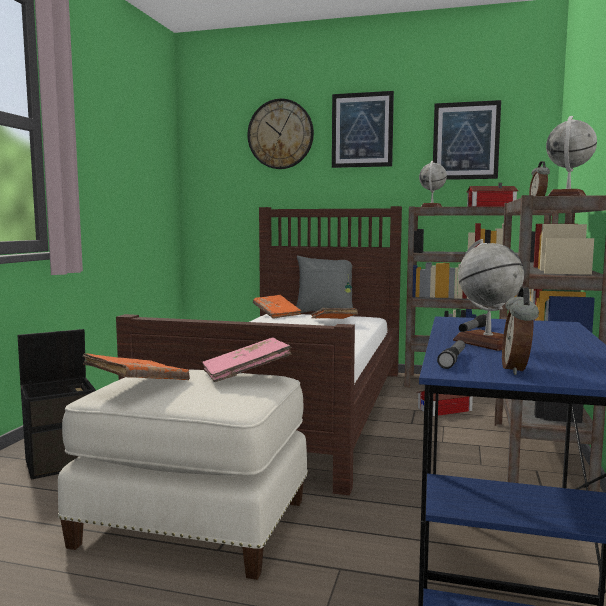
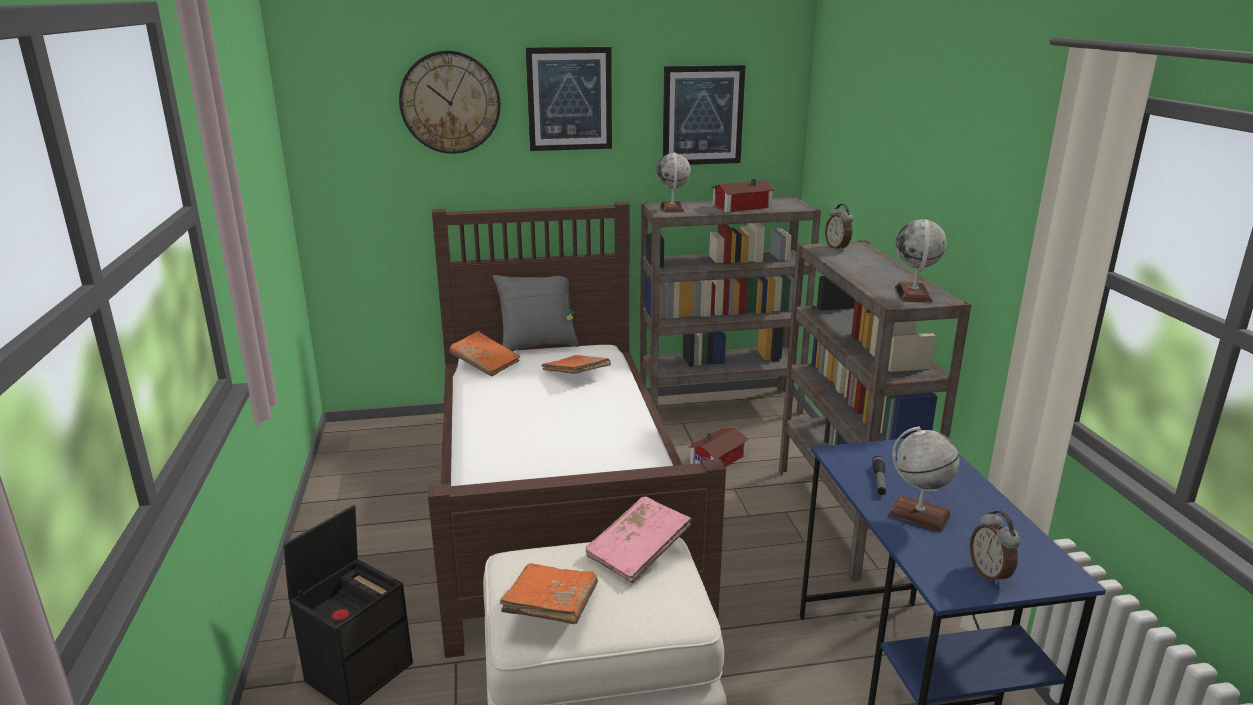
camera: 25 degrees left, 15 degrees up
(453, 360) = (929, 565): flashlight -> none

